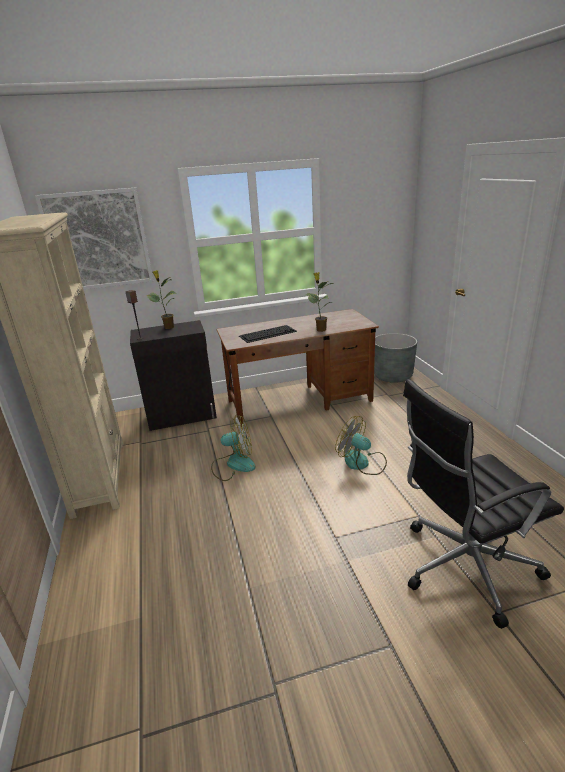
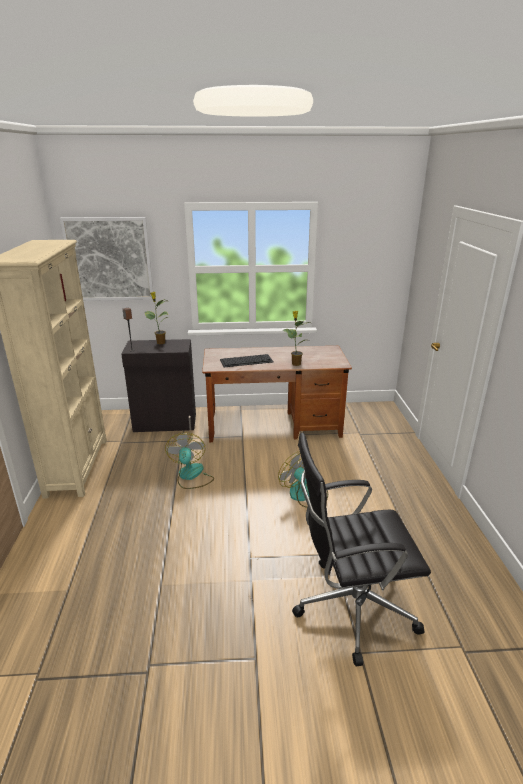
camera: 10 degrees right, 0 degrees up
(233, 465) = (191, 476): fan -> fan turned 105 degrees counterclockwise
(392, 376) = (373, 415): grey planter -> none

